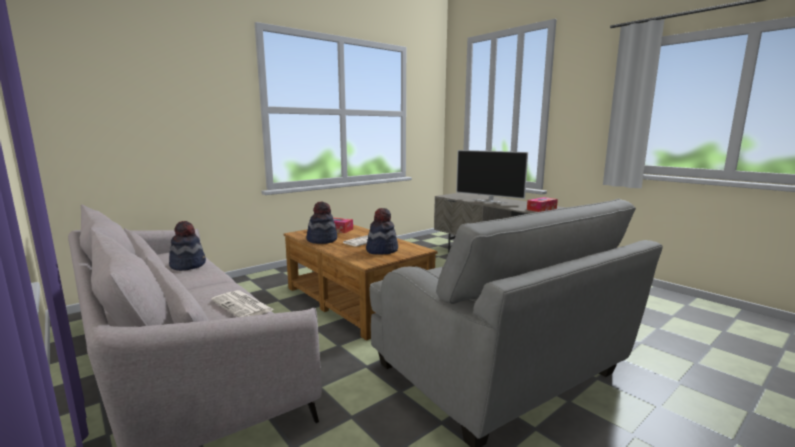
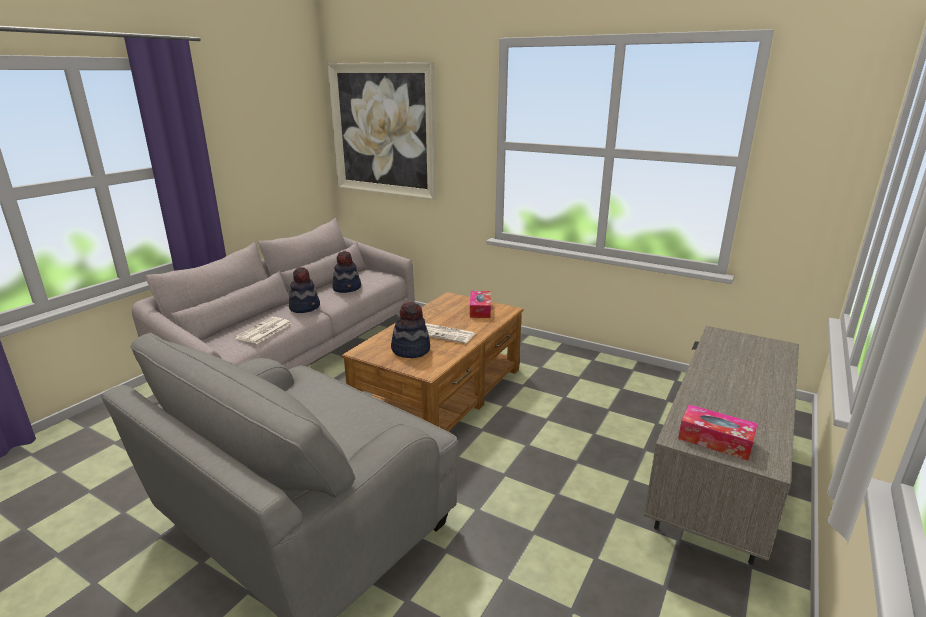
camera: 70 degrees right, 10 degrees up
(117, 97) = (383, 130): none -> picture
(322, 240) = (431, 313): hat -> hat (305, 307)
(489, 201) = (727, 377): television -> none

